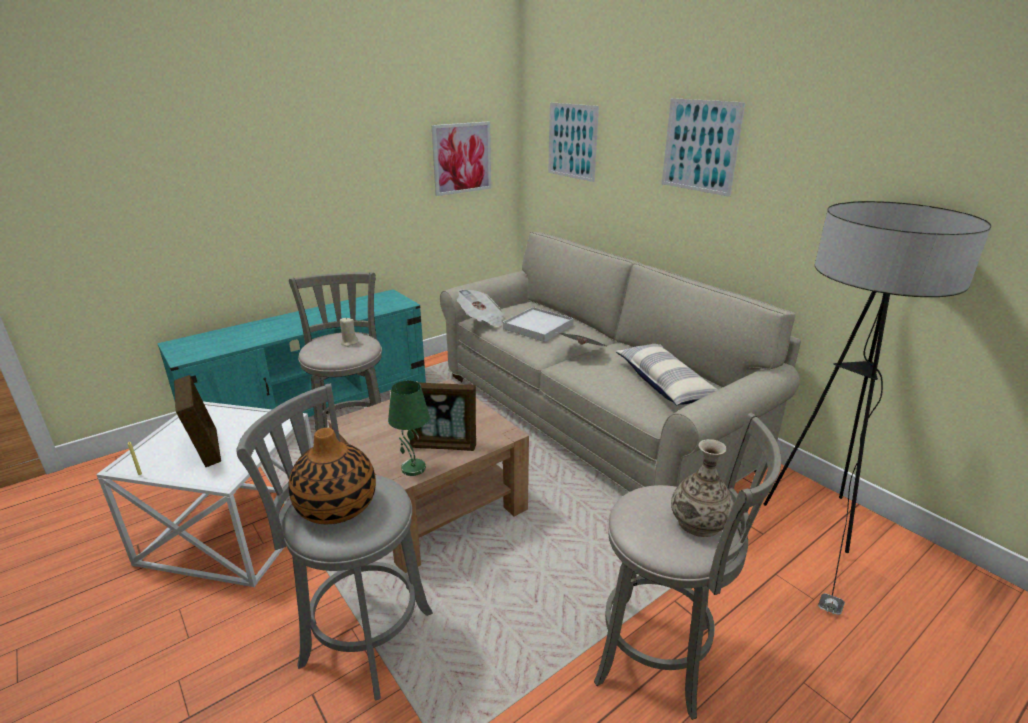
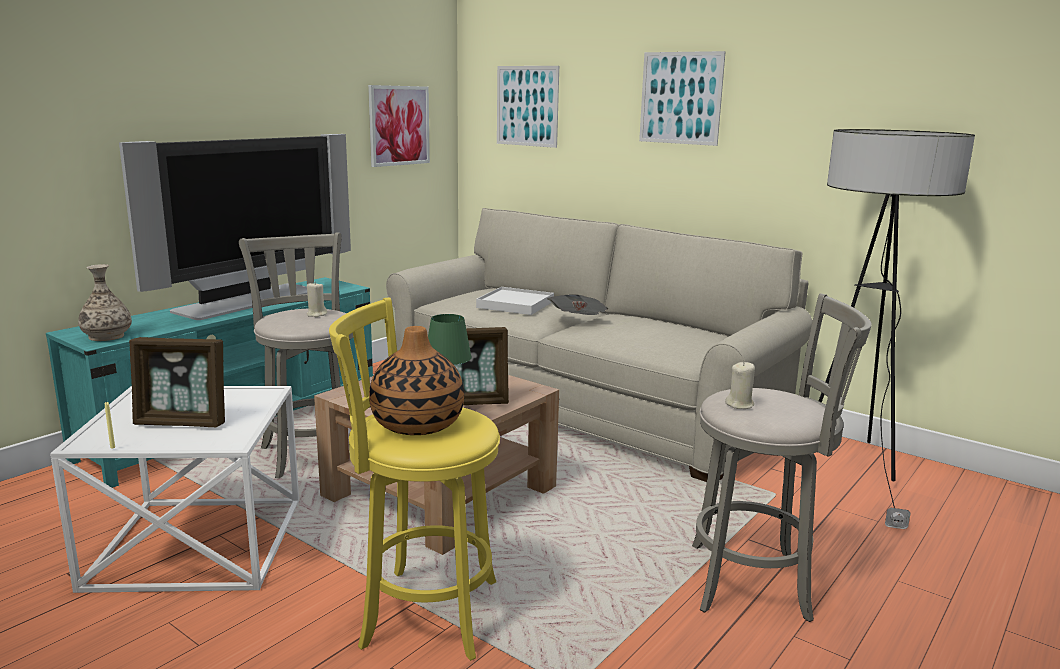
camera: 15 degrees left, 10 degrees down
(205, 449) = (183, 422): picture frame -> picture frame turned 135 degrees clockwise
(319, 317) = (250, 302): none -> television
(362, 636) = (422, 612): grey stool -> yellow stool
(482, 320) = (446, 302): newspaper -> none
(644, 517) = (740, 405): none -> beige candle
(665, 384) = (682, 338): pillow -> none
(698, 522) = (791, 403): vase -> vase (106, 336)

